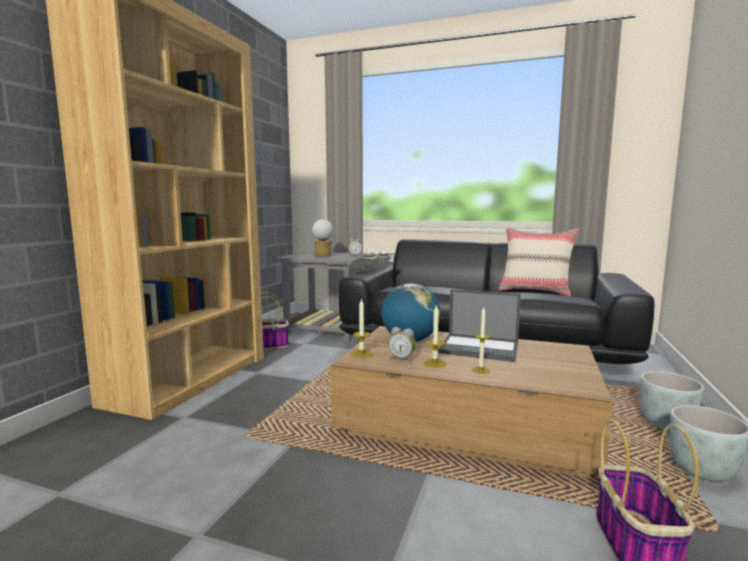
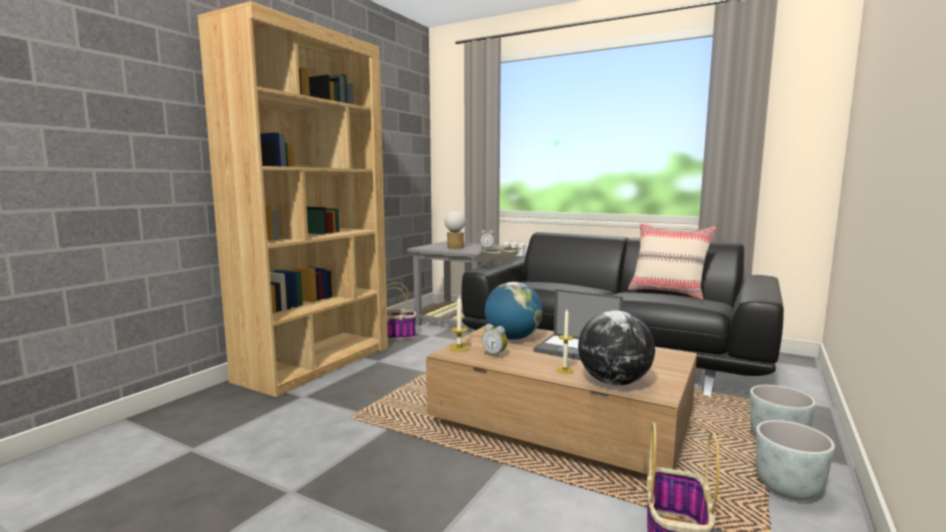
camera: 10 degrees right, 0 degrees up
(434, 363) = (524, 361): candle -> none
(536, 379) = (614, 382): none -> globe

